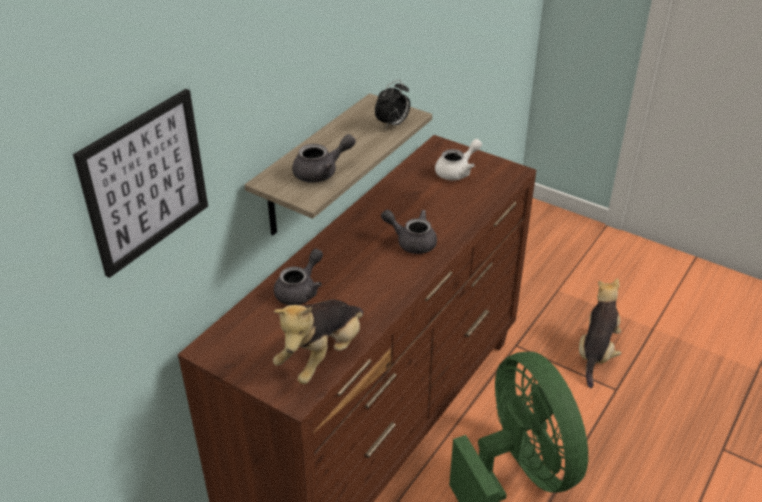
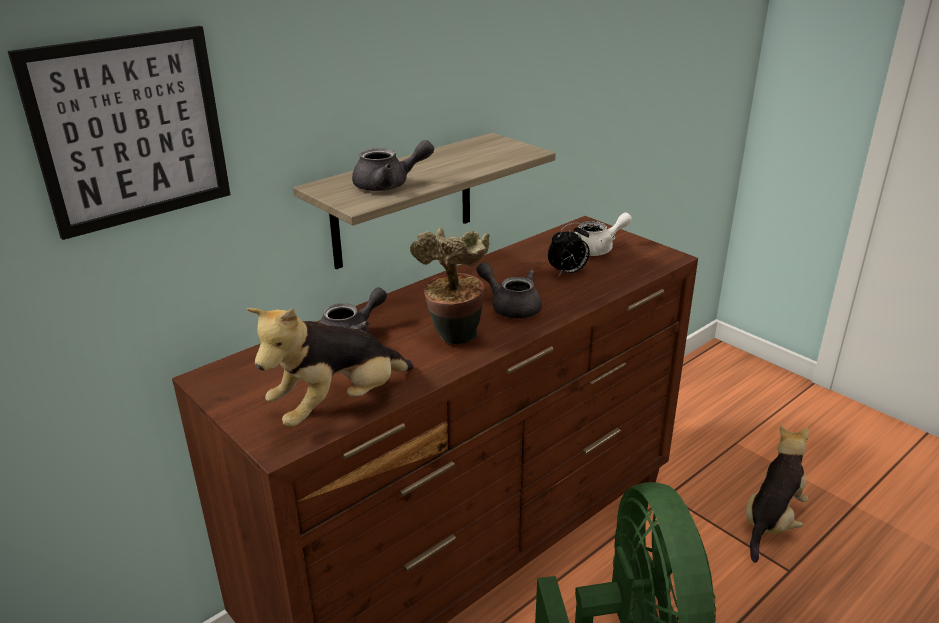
camera: 15 degrees right, 10 degrees down
(381, 280) = (454, 339): none -> potted plant
(392, 124) = (501, 156): alarm clock -> alarm clock (568, 273)

